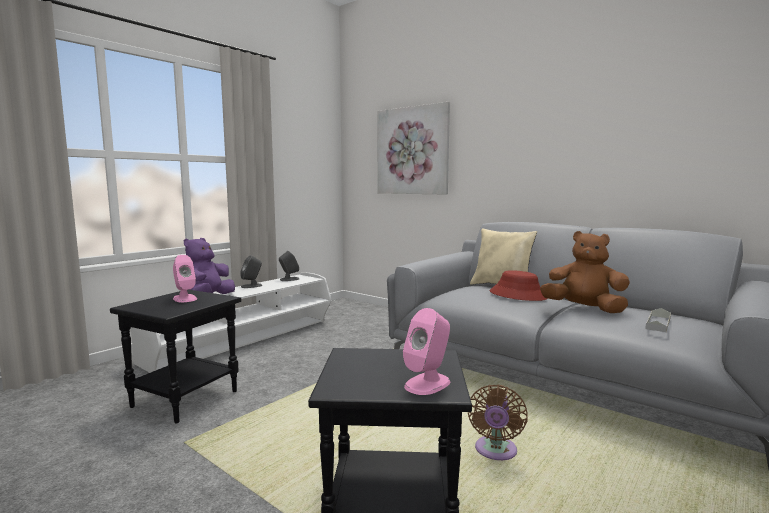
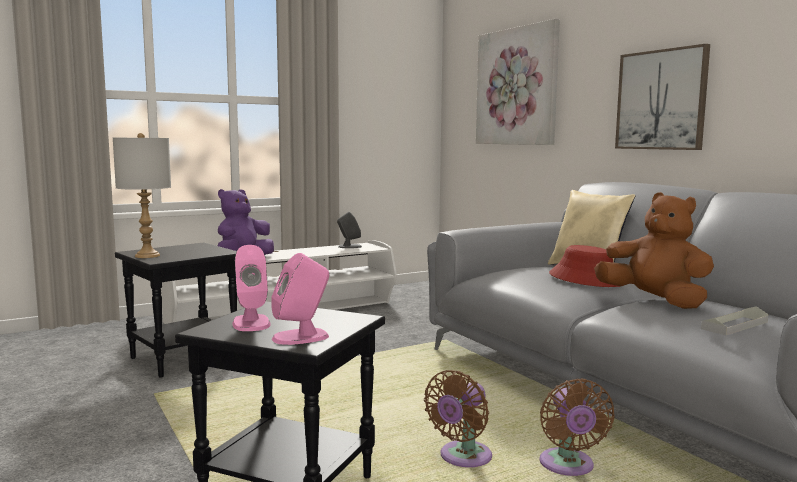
camera: 20 degrees right, 0 degrees up
(152, 309) = (147, 256): none -> grey table lamp
(185, 298) = (189, 249): pink speaker -> pink speaker (251, 323)
(252, 286) = (300, 250): grey speaker -> none
(536, 163) = (661, 100): none -> picture
(569, 443) = (568, 467): none -> brown fan

